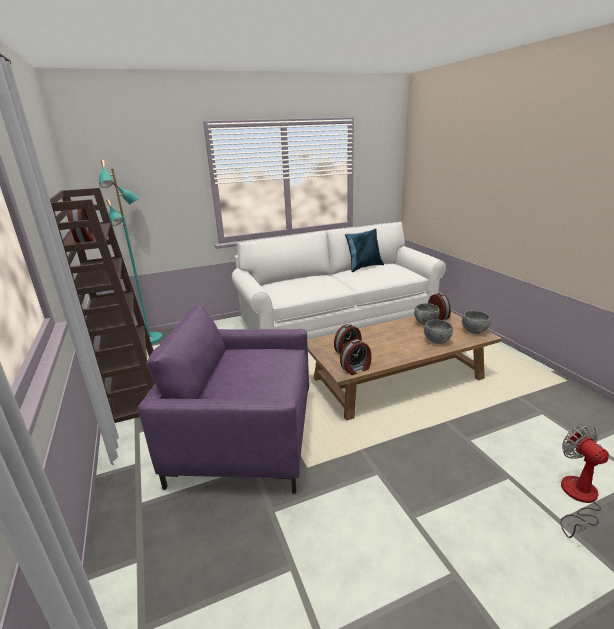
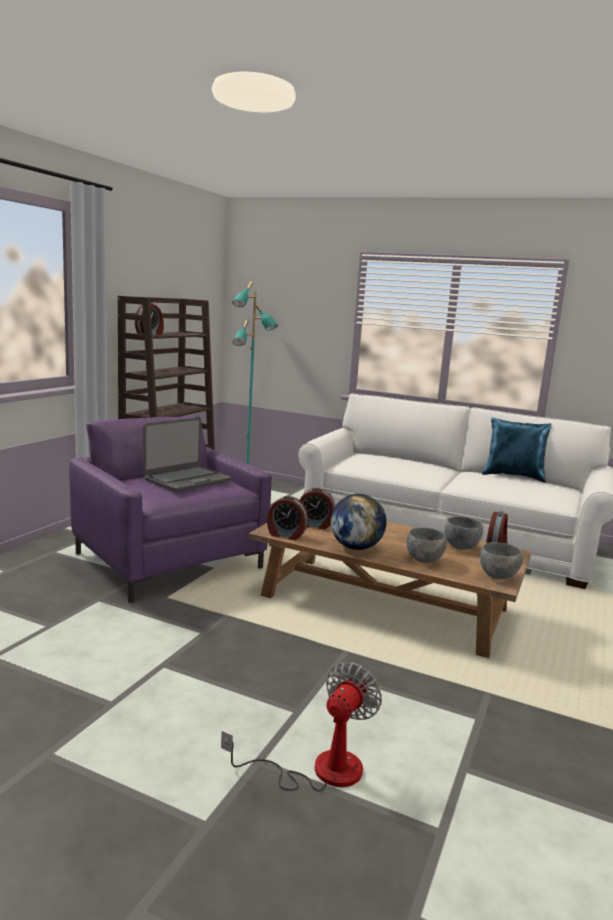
camera: 45 degrees right, 10 degrees down
(255, 366) = (187, 480): none -> laptop
(400, 353) = (356, 547): none -> globe

